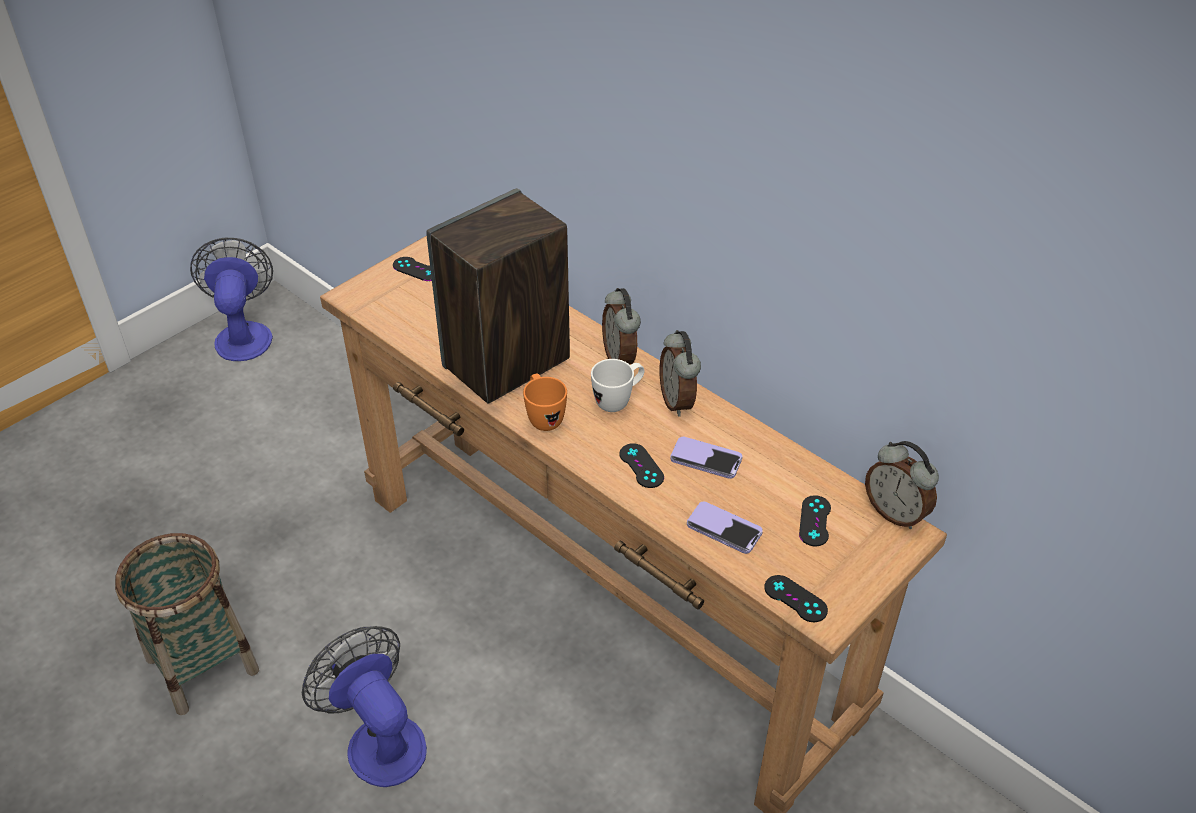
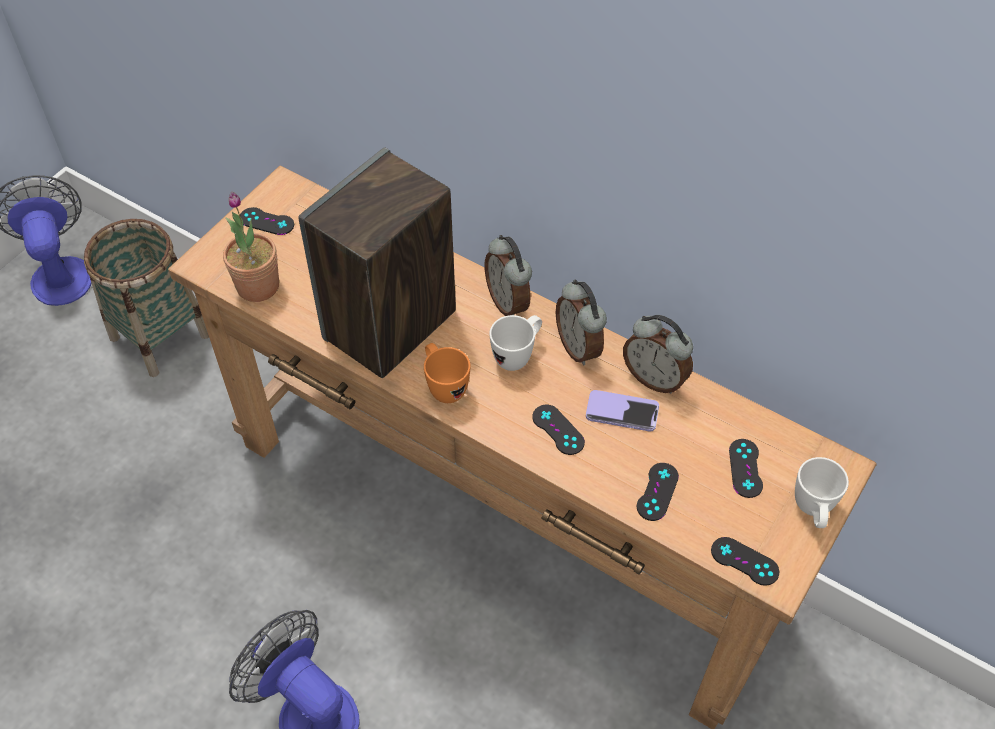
camera: 10 degrees left, 10 degrees up
(202, 665) = (106, 659): basket -> basket (159, 336)
(395, 318) = (258, 286): none -> potted plant
(724, 529) = (657, 492): phone -> black game controller
(873, 566) = (813, 511): none -> white mug
(895, 513) = (822, 446): alarm clock -> alarm clock (655, 378)

